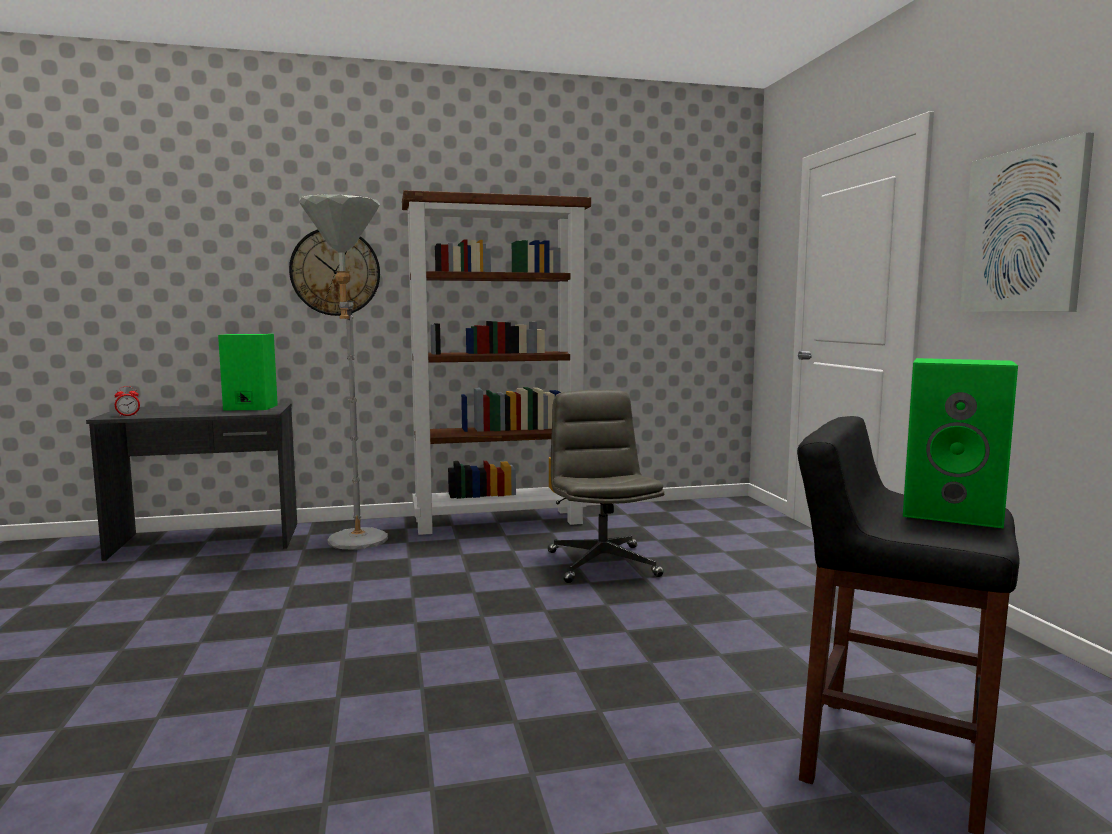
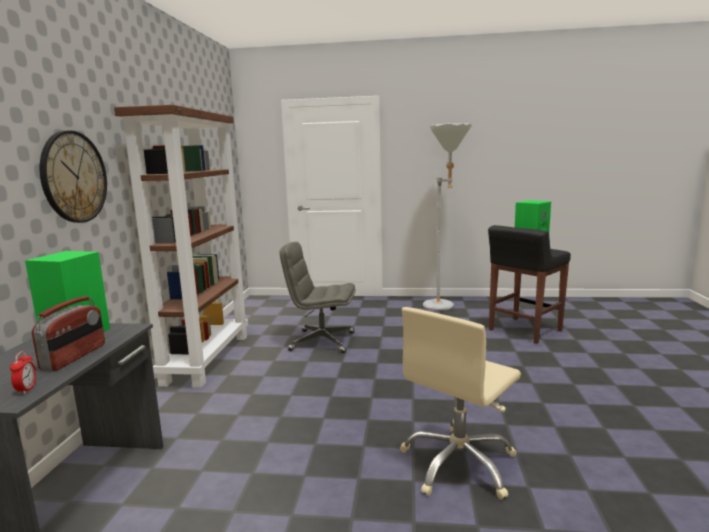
camera: 70 degrees left, 5 degrees up
(193, 413) = (74, 357): none -> radio
(212, 705) = (459, 464): none -> beige office chair
(354, 545) = (195, 414): grey floor lamp -> grey floor lamp (445, 306)
(1024, 231) = (433, 152): picture -> none

